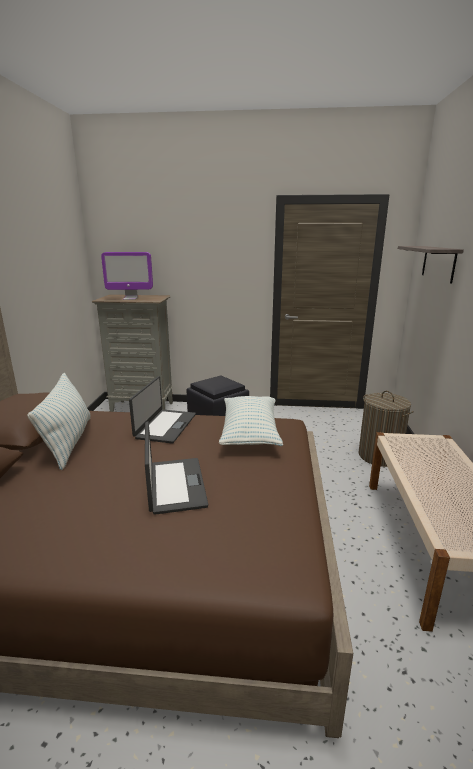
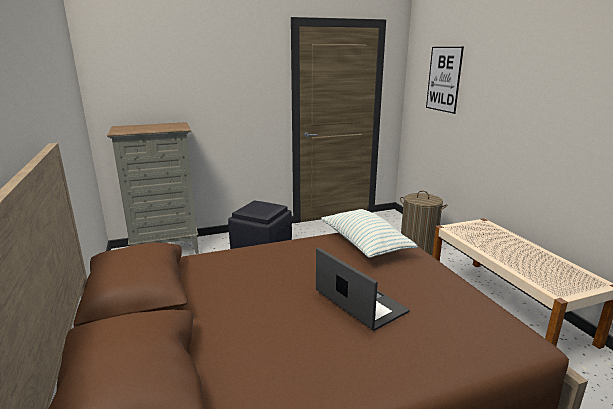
camera: 25 degrees left, 0 degrees up
(69, 442) = (204, 291): pillow -> none
(130, 298) = (151, 129): monitor -> none
(165, 426) = (283, 254): laptop -> none
(438, 263) = (444, 79): shelf -> picture

